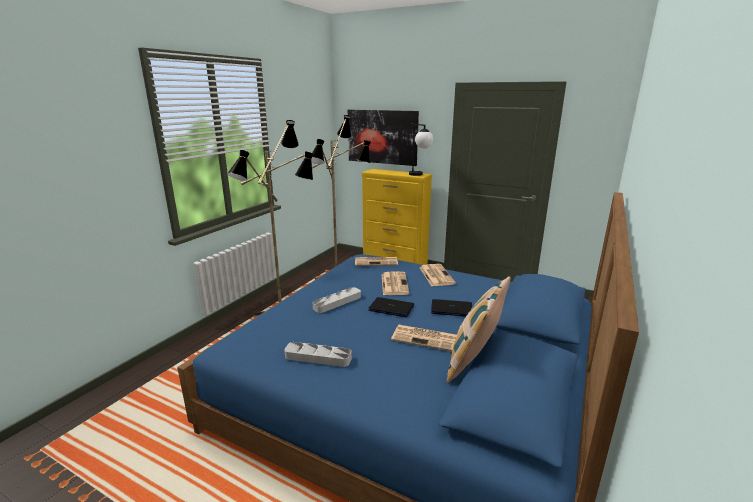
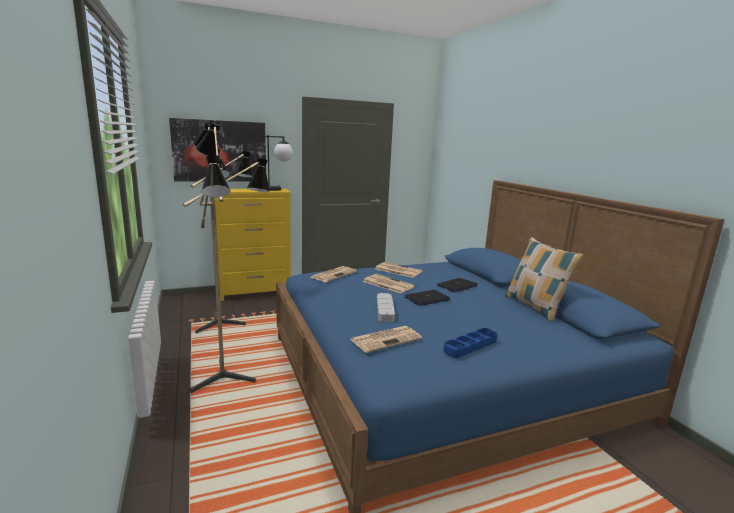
camera: 50 degrees left, 5 degrees down
(318, 357) = (470, 346): grey tray -> blue tray
(425, 338) = (487, 306): newspaper -> newspaper (386, 339)

